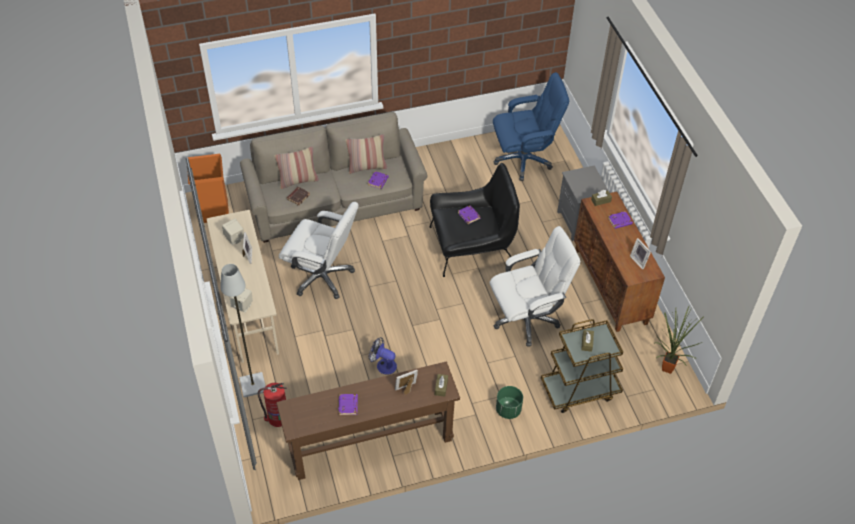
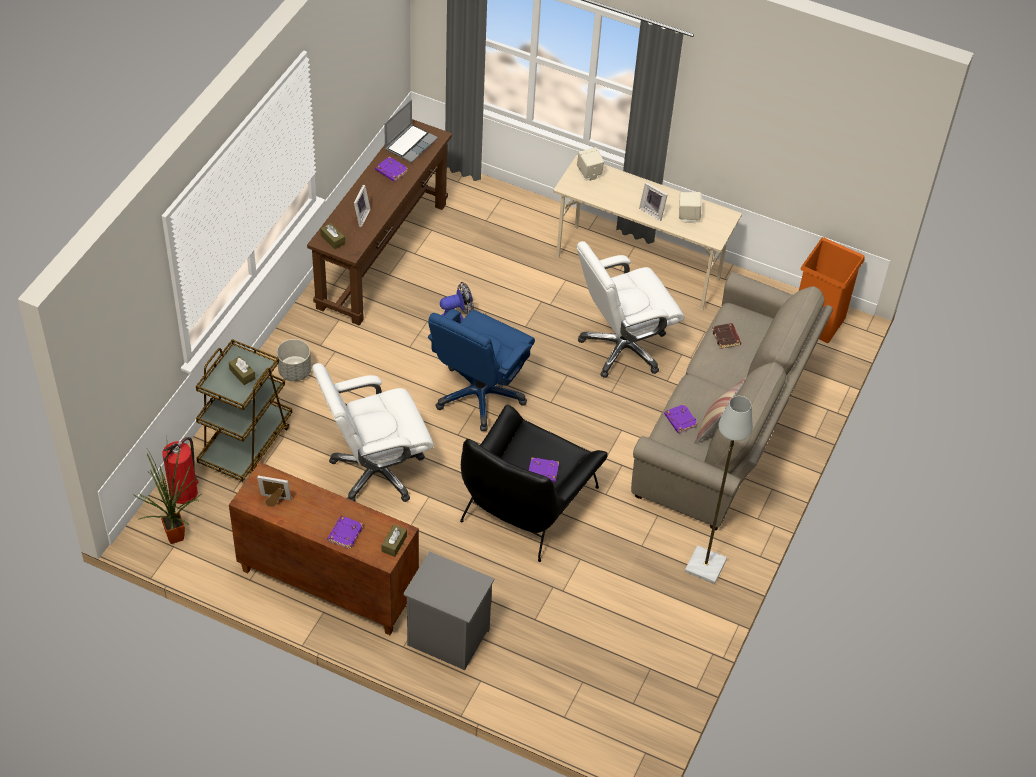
camera: 130 degrees right, 0 degrees up
(253, 384) = (540, 219): grey floor lamp -> grey floor lamp (706, 566)
(277, 418) = (483, 214): fire extinguisher -> fire extinguisher (184, 492)
(298, 180) = (754, 354): pillow -> none
(311, 415) = (410, 144): none -> laptop
(508, 410) = (294, 371): green planter -> grey planter
(524, 159) = (612, 672): blue office chair -> blue office chair (479, 396)
(527, 318) = (376, 471): white office chair -> white office chair turned 45 degrees clockwise

